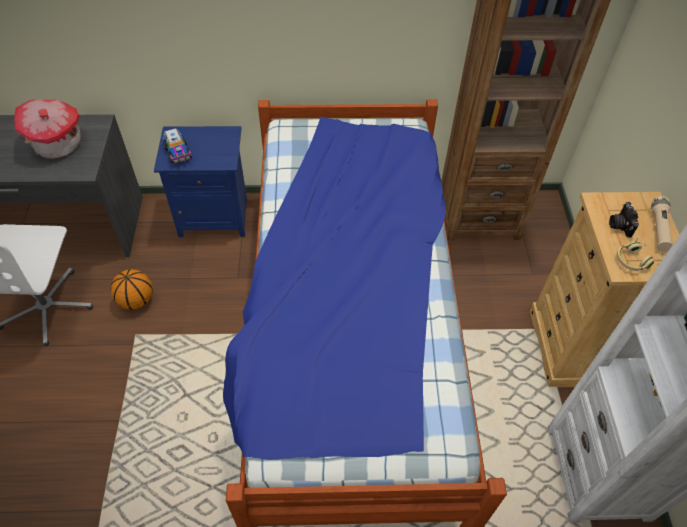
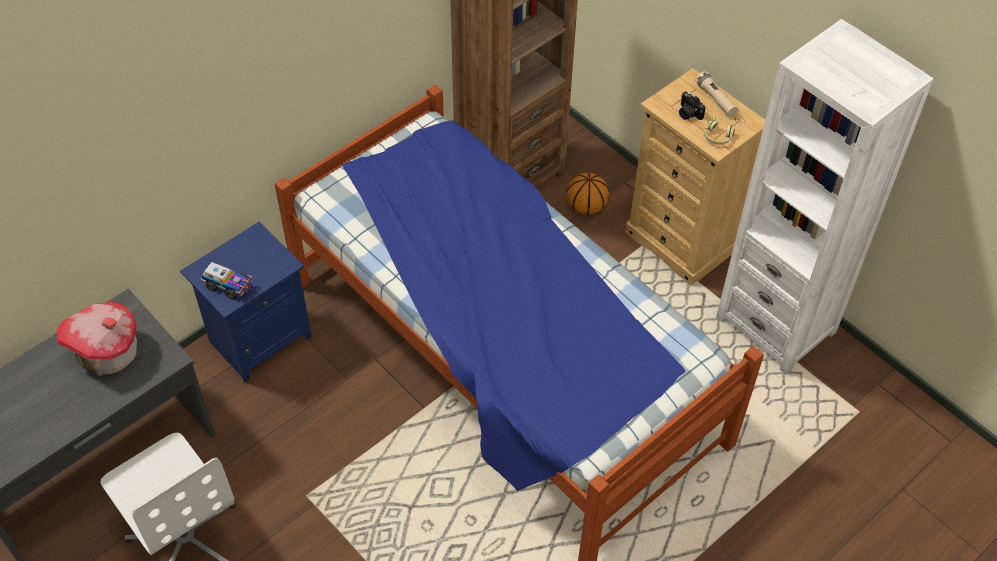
camera: 40 degrees left, 0 degrees up
(136, 300) = (270, 467): basketball -> basketball (586, 206)

